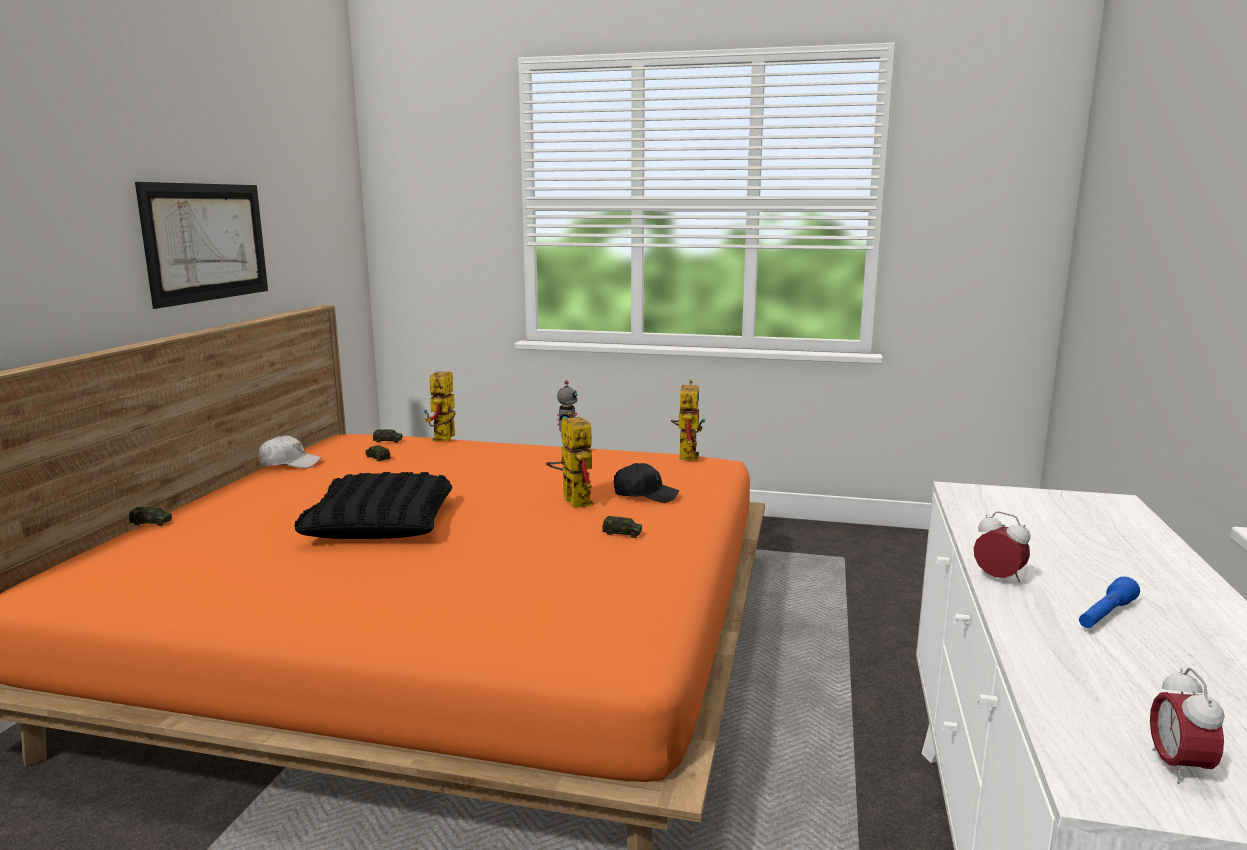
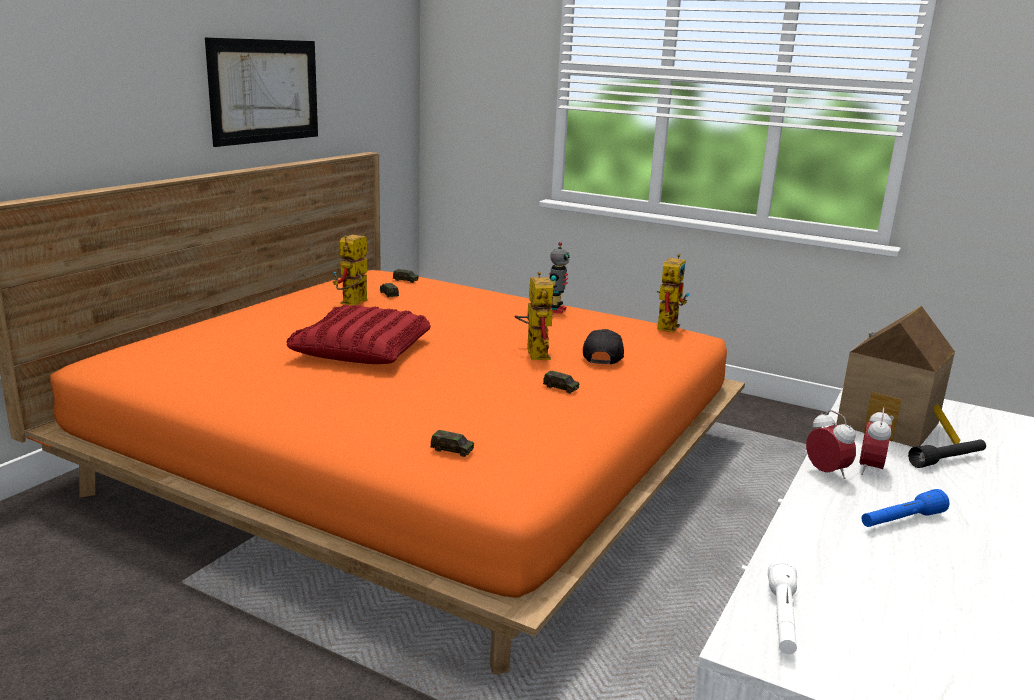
camera: 15 degrees right, 5 degrees up
(151, 522) = (191, 325): toy car -> toy car (452, 450)
(290, 463) = (316, 290): white cap -> none
(380, 523) = (362, 350): black pillow -> red pillow
(444, 439) = (454, 285): toy robot -> toy robot (353, 304)
(645, 494) = (603, 357): black cap -> black cap turned 105 degrees counterclockwise
(1012, 520) = (893, 425): none -> toy house
(1087, 547) = (947, 460): none -> black flashlight
(1100, 749) = (782, 619): none -> white flashlight
(1177, 767) = (840, 646): alarm clock -> alarm clock (870, 469)

